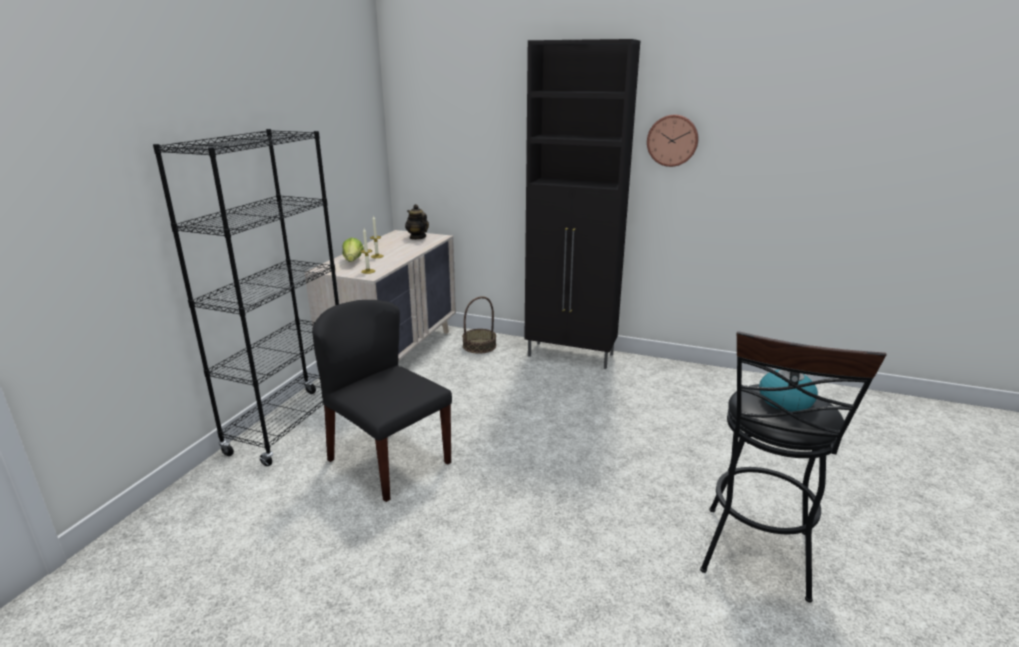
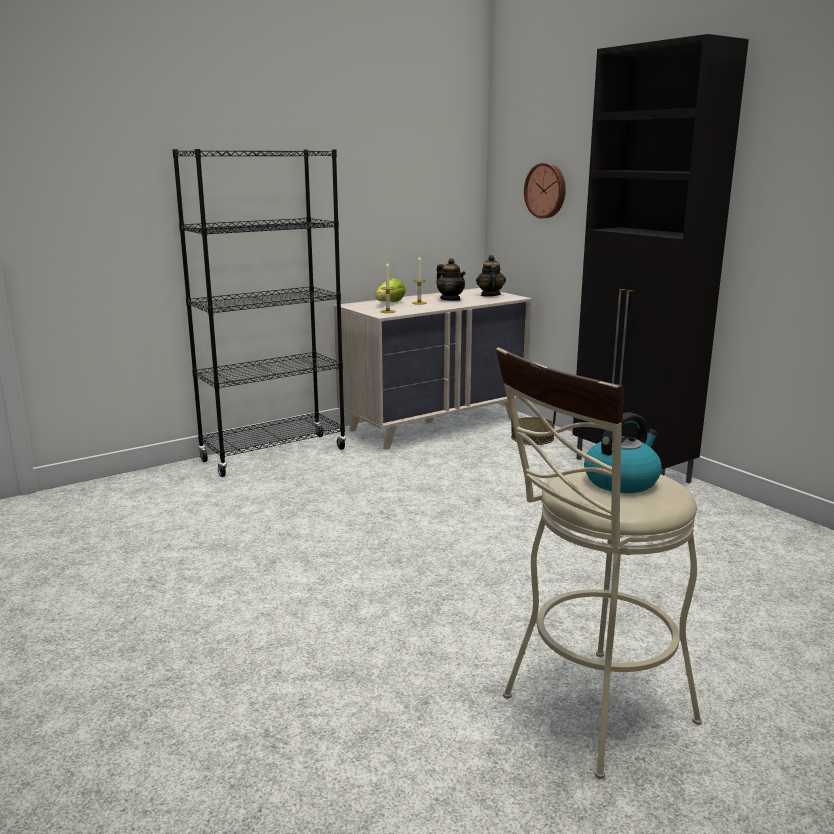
camera: 35 degrees right, 5 degrees down
(388, 461) = (318, 502): black chair -> none
(395, 248) = (450, 299): none -> teapot
(672, 140) = (788, 177): wall clock -> wall clock (546, 190)
(756, 559) = (588, 715): black stool -> beige stool

